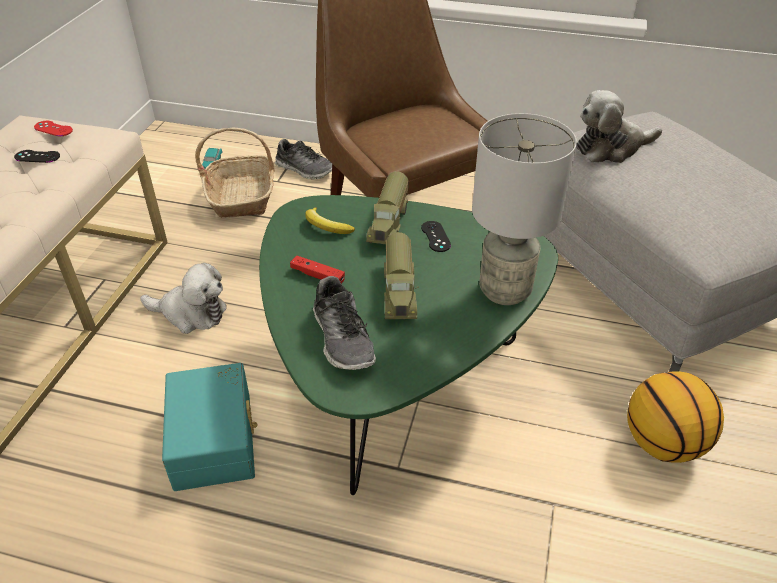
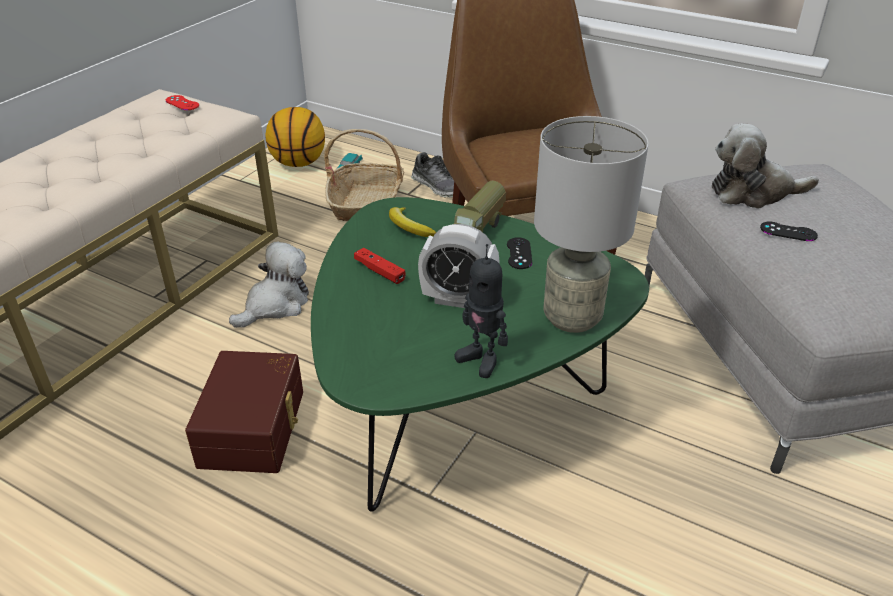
camera: 15 degrees right, 5 degrees down
(37, 156) = (157, 125): black game controller -> black game controller (788, 232)
(191, 313) = (276, 305): plush toy -> plush toy turned 75 degrees counterclockwise
(216, 438) = (255, 427): turquoise storage box -> brown storage box
(343, 338) = (379, 334): shoe -> none
(400, 291) = (458, 300): toy truck -> alarm clock
(443, 346) = (481, 360): none -> toy robot
(663, 442) = (744, 533): basketball -> basketball (299, 163)

